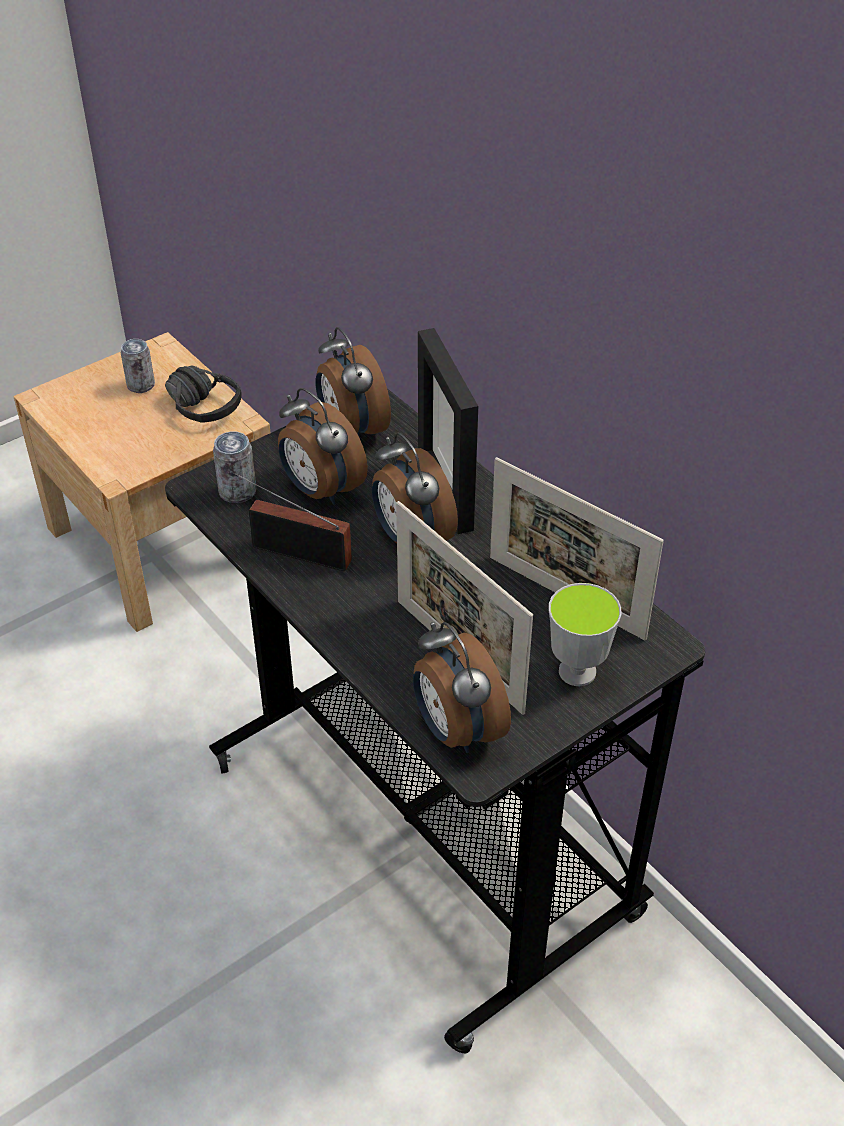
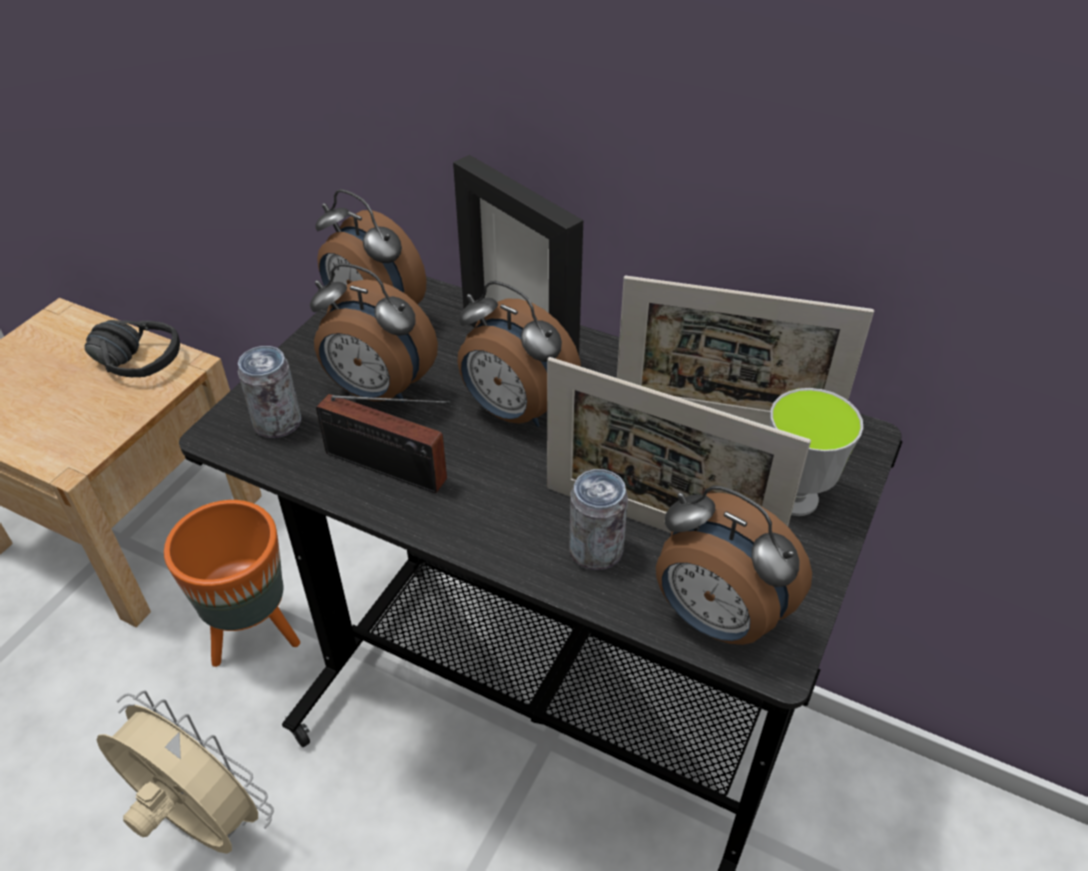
camera: 25 degrees left, 0 degrees up
(121, 799) = (200, 822): none -> beige fan
(141, 385) = (53, 359): can -> can (596, 551)
(225, 672) = (255, 635): none -> orange planter
(296, 552) = (391, 470): radio -> radio turned 150 degrees counterclockwise

